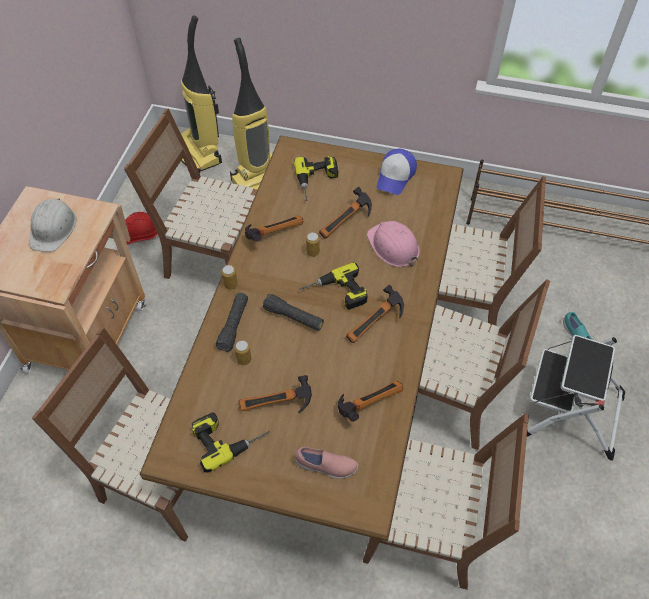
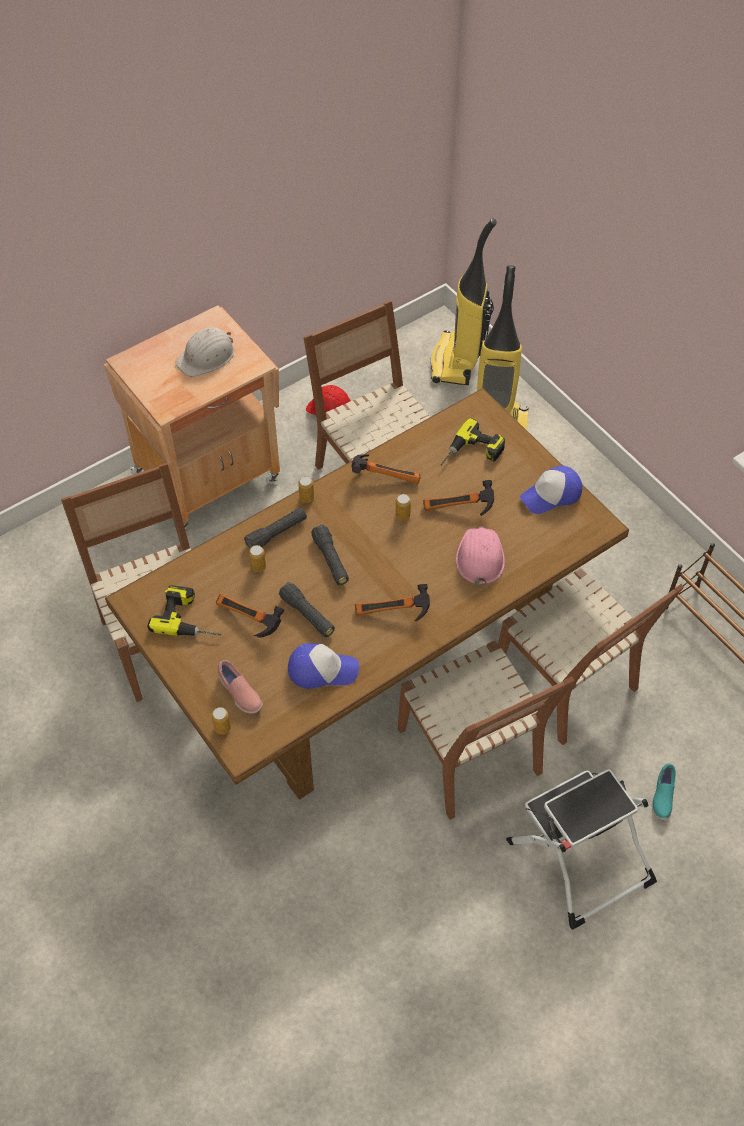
camera: 40 degrees right, 0 degrees up
(317, 369) = (307, 615): none -> black flashlight
(335, 294) = (385, 564): power drill -> none
(339, 504) = (222, 728): none -> can
(368, 401) = (322, 670): hammer -> cap
(428, 530) = (337, 848): chair -> none

